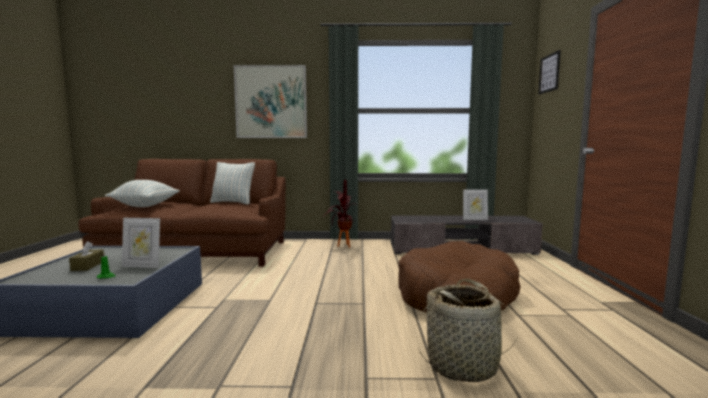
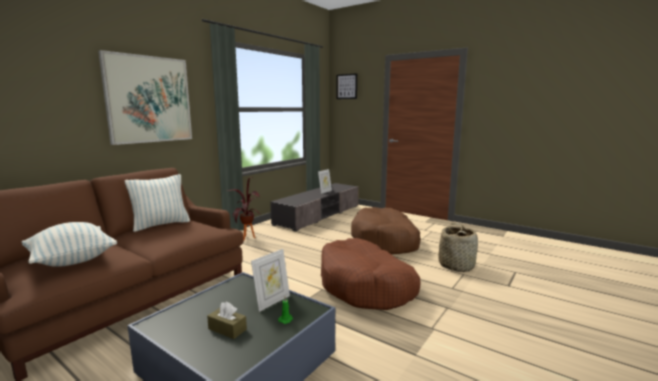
camera: 55 degrees left, 5 degrees up
(301, 317) = (366, 286): none -> brown dog bed

